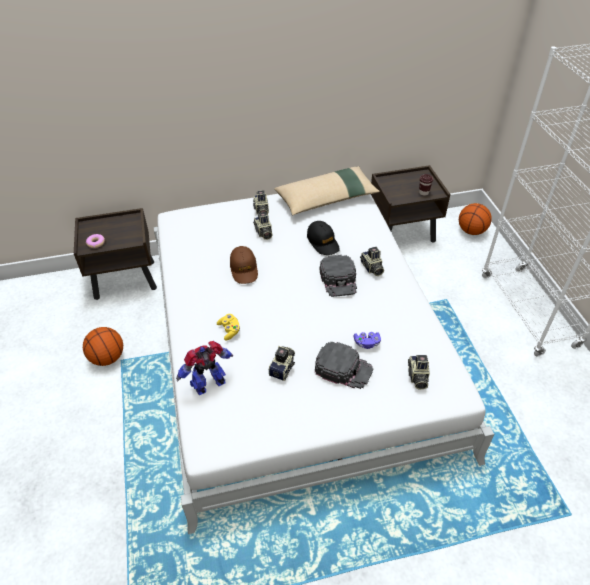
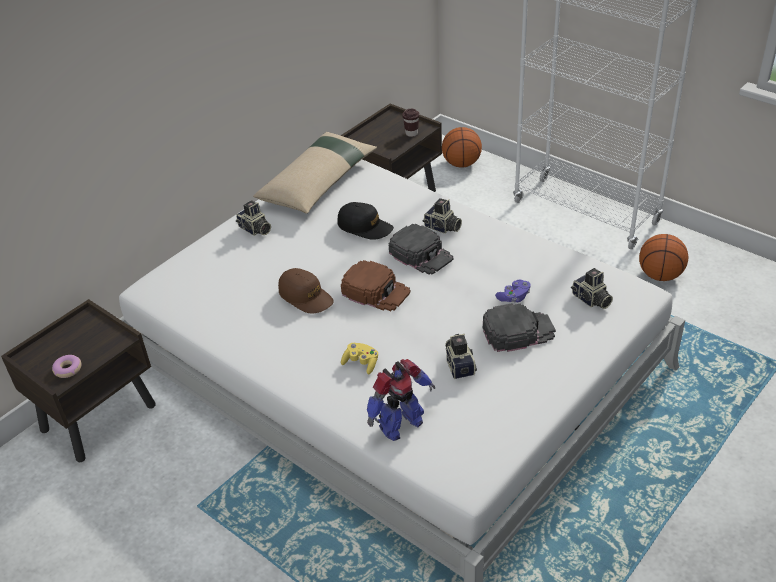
camera: 35 degrees left, 5 degrees down
(107, 358) = (176, 514): basketball -> basketball (660, 275)
(210, 384) = (400, 425): toy robot -> toy robot turned 150 degrees counterclockwise
(263, 233) = (284, 250): camera -> none
(286, 288) = (376, 291): none -> brown cap

